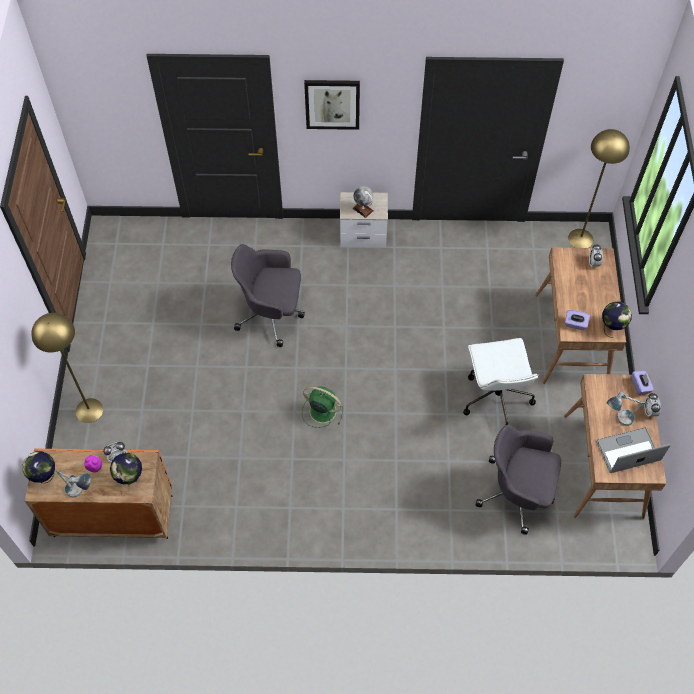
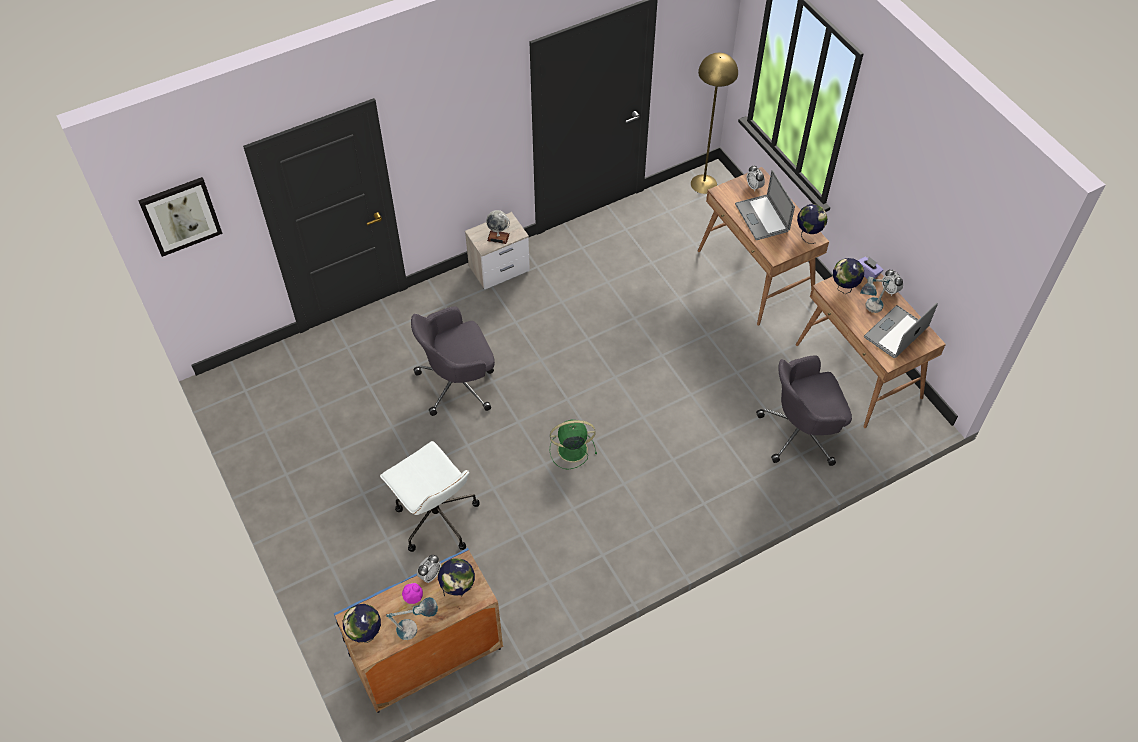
camera: 30 degrees left, 5 degrees down
(89, 410) = (329, 568): yellow floor lamp -> none
(112, 516) = (427, 658): orange cabinet -> blue cabinet
(332, 103) = (444, 130): picture -> picture (180, 216)
(496, 398) = (725, 359): white office chair -> white office chair (436, 518)
(575, 324) = (775, 246): purple tissue box -> none
(581, 293) = (762, 217): none -> laptop
(609, 389) = (844, 288): none -> globe

